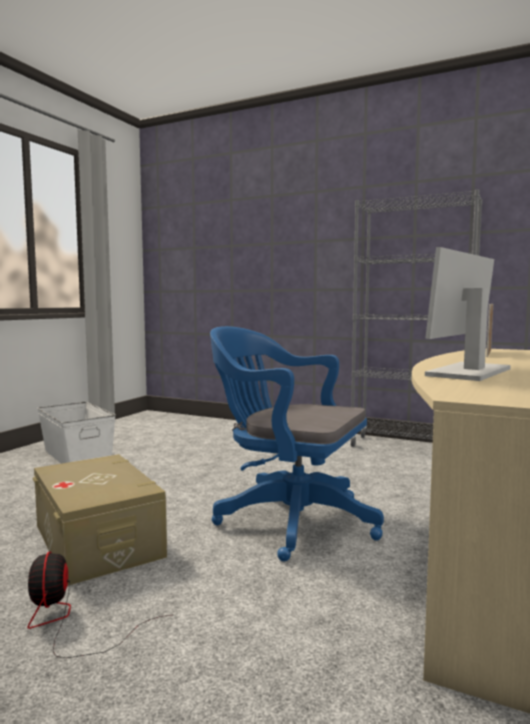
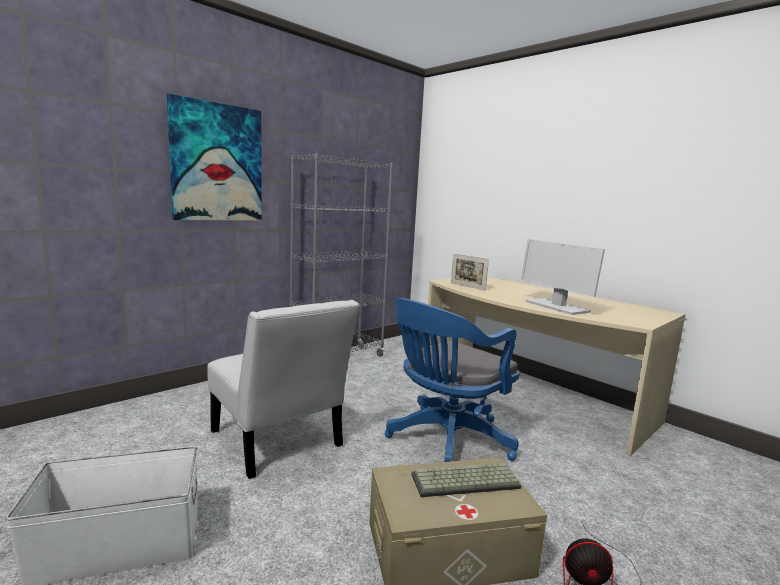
camera: 70 degrees left, 5 degrees up
(107, 480) = (465, 482): none -> keyboard
(213, 462) = (278, 442): none -> white chair
(299, 229) = (217, 163): none -> picture

